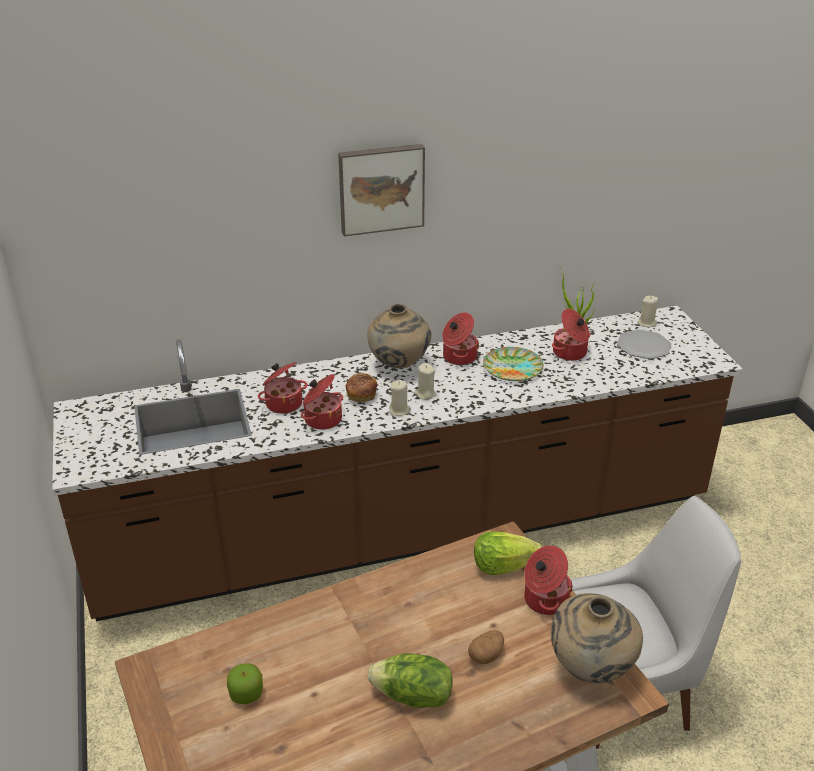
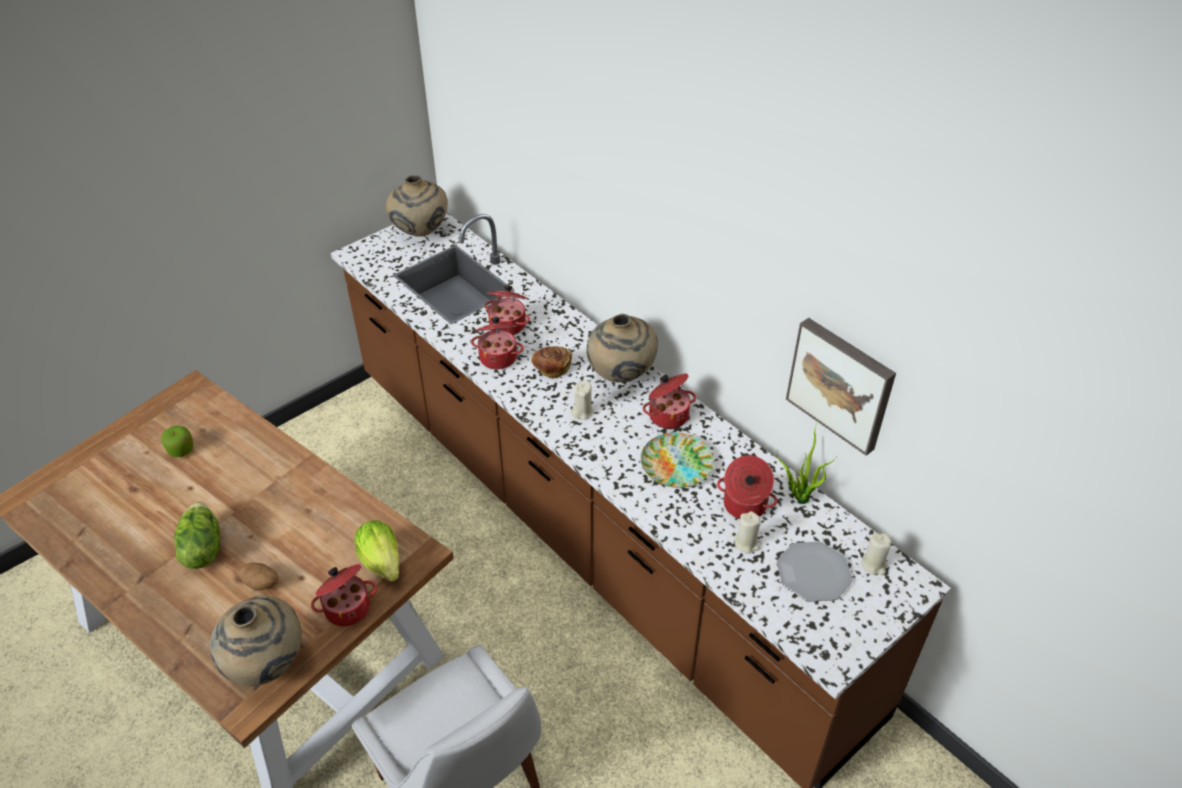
camera: 65 degrees right, 10 degrees up
(92, 422) = (420, 234): none -> beige vase
(381, 188) = (656, 193): picture -> picture (841, 384)
(399, 410) = (543, 402): beige candle -> beige candle (746, 543)

